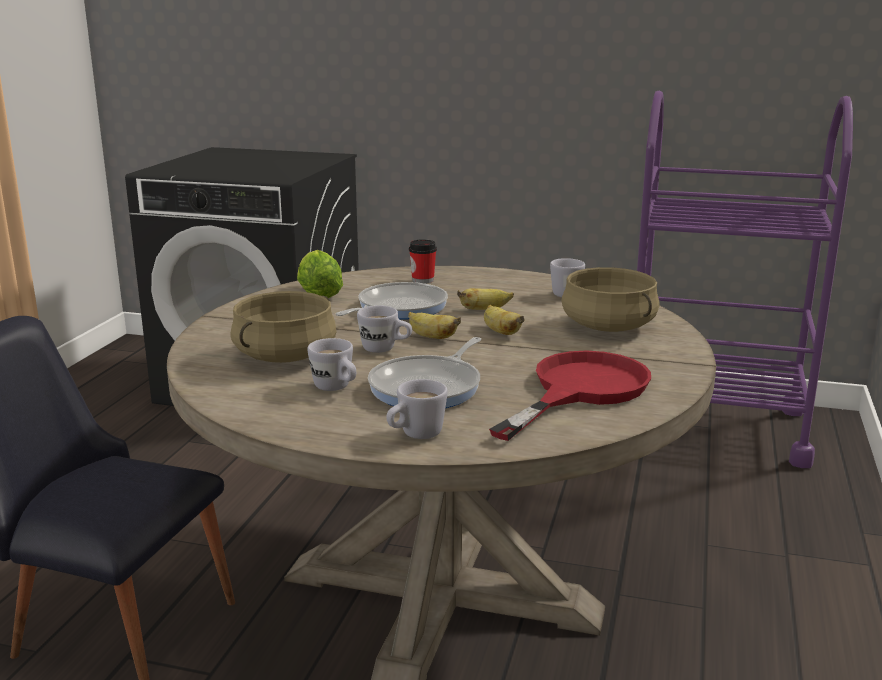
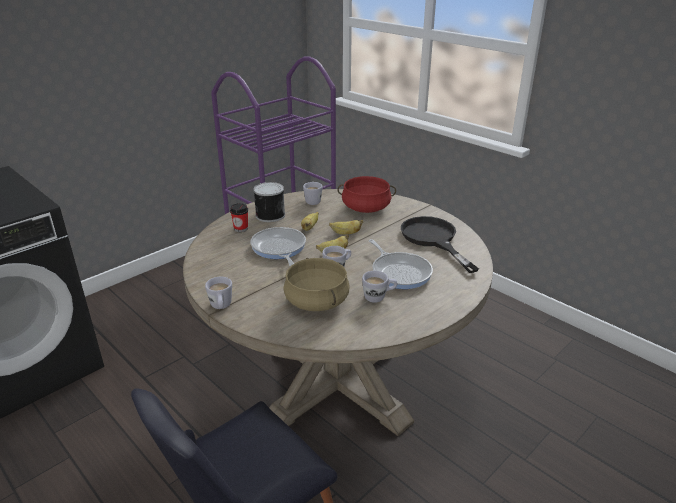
camera: 60 degrees left, 10 degrees up
(318, 294) = (221, 265): lettuce -> none
(415, 435) = (452, 291): white mug -> white mug (221, 307)
(484, 283) = (269, 215): none -> can
(580, 390) = (433, 239): red frying pan -> black frying pan
(609, 326) = (366, 208): beige cooking pot -> red cooking pot

